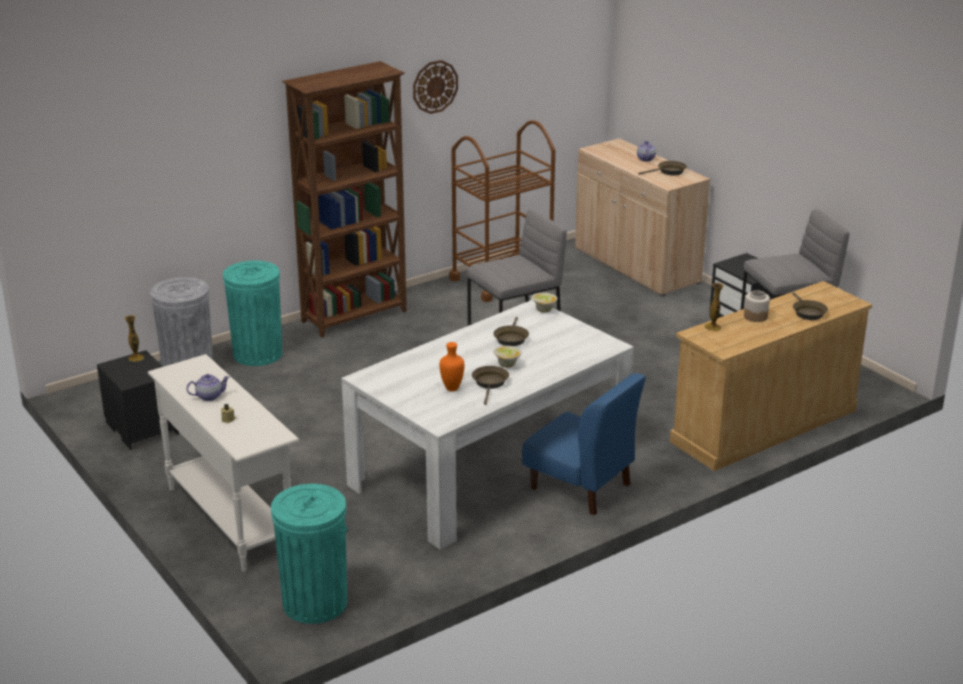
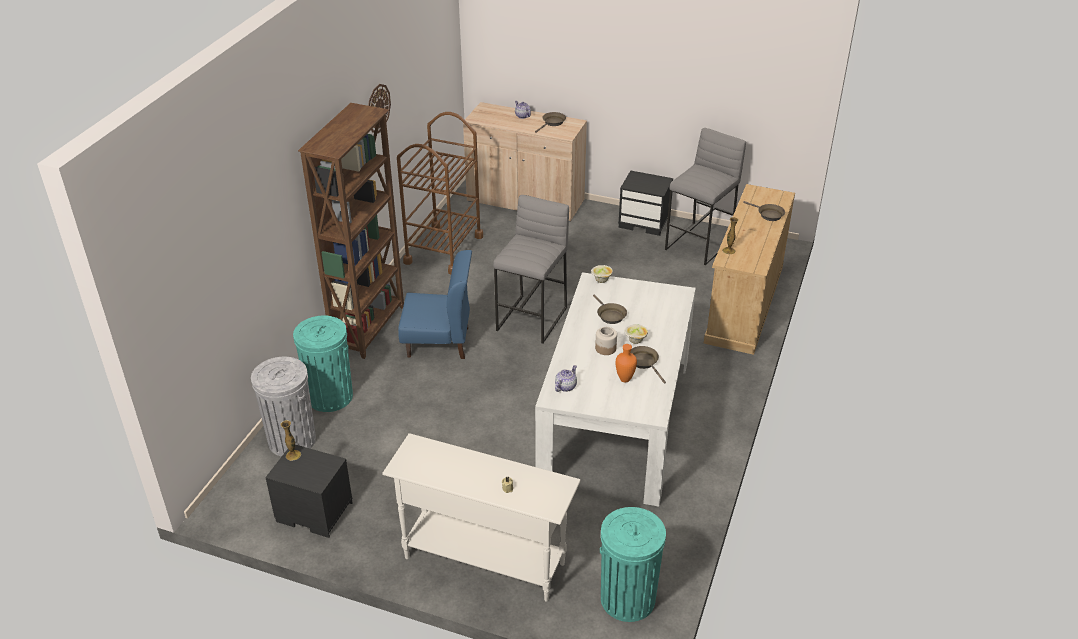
camera: 35 degrees left, 10 degrees up
(209, 396) = (465, 473): teapot -> teapot (565, 386)
(581, 486) = (690, 407): blue chair -> blue chair (439, 342)
(755, 316) = (743, 230): jar -> jar (605, 348)

